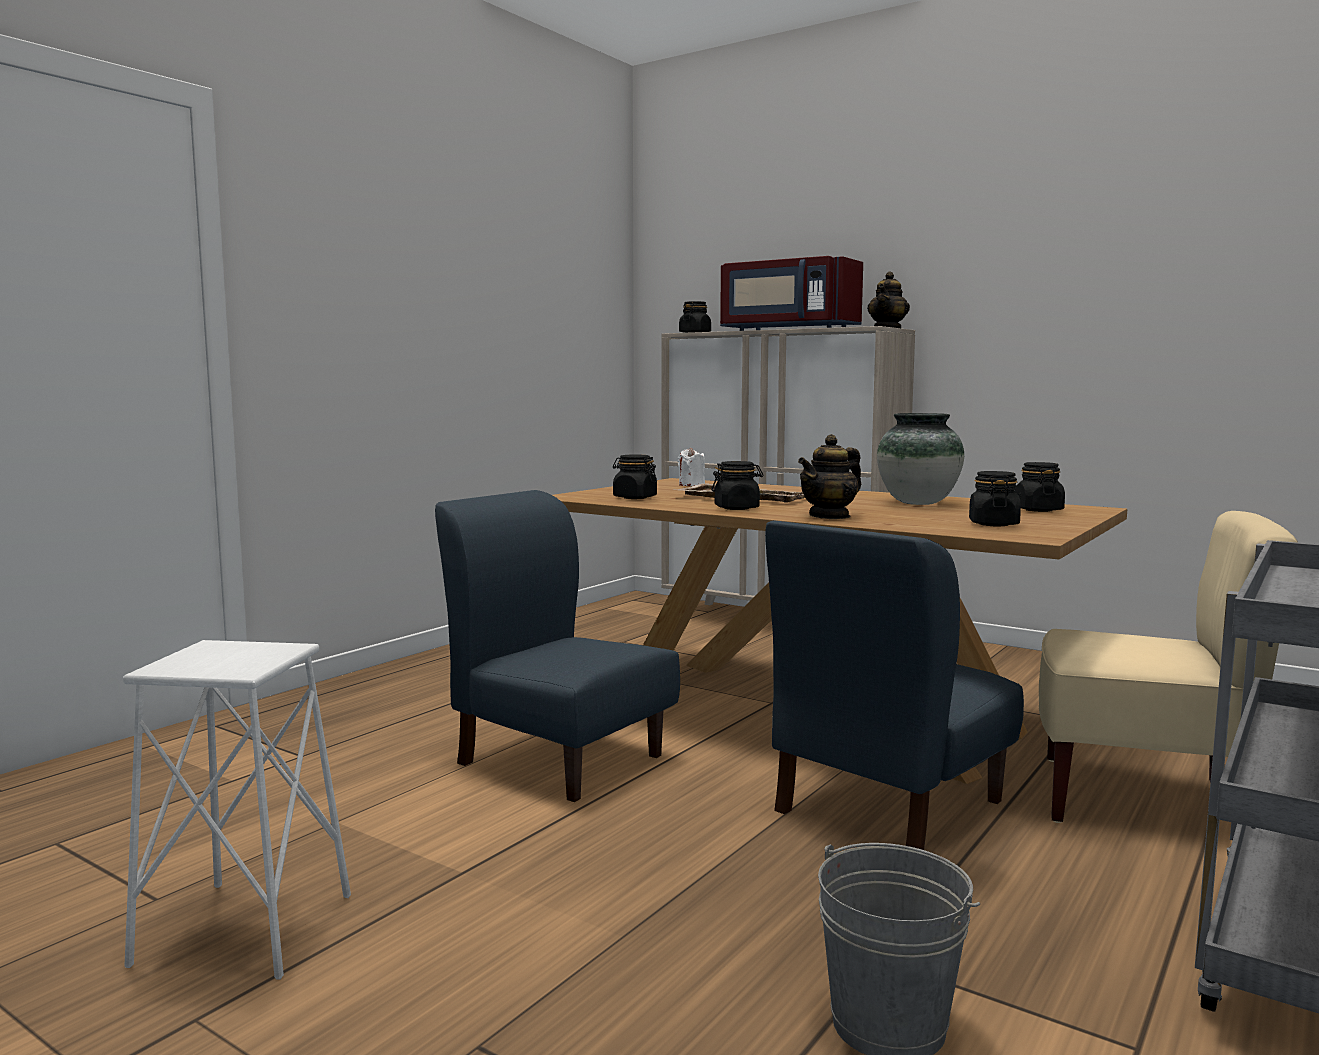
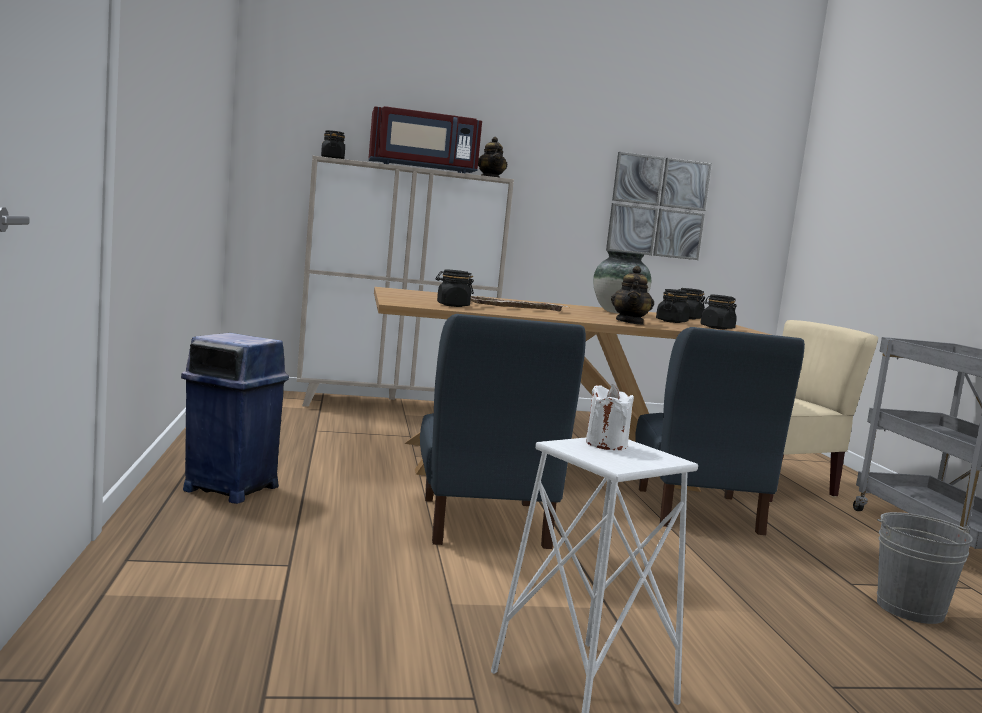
camera: 45 degrees left, 0 degrees up
(414, 684) = (230, 488): none -> blue trash can
(560, 758) = (483, 522): blue chair -> blue chair turned 90 degrees counterclockwise
(691, 485) = (425, 294): white candle -> white candle (606, 444)
(737, 508) = (556, 316): black jar -> black jar (671, 321)
(1168, 332) = (658, 207): none -> picture

